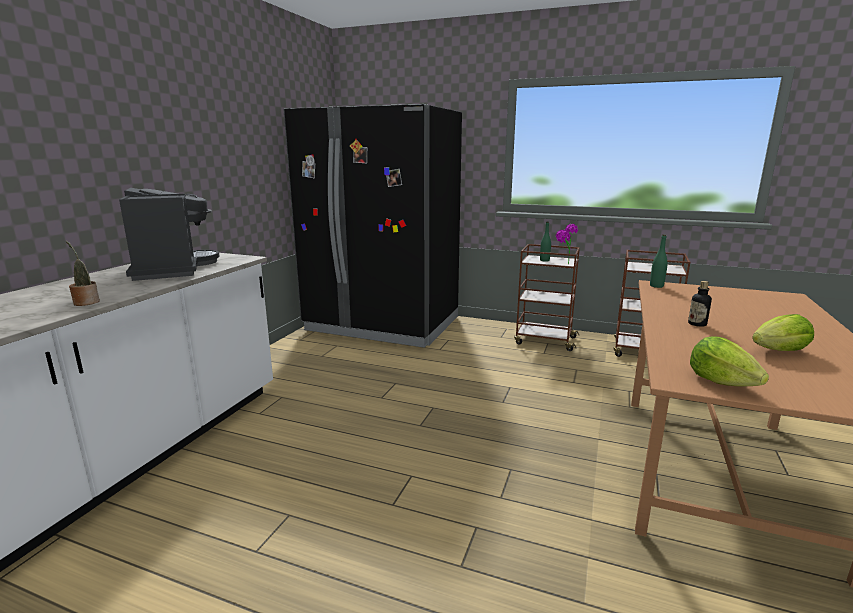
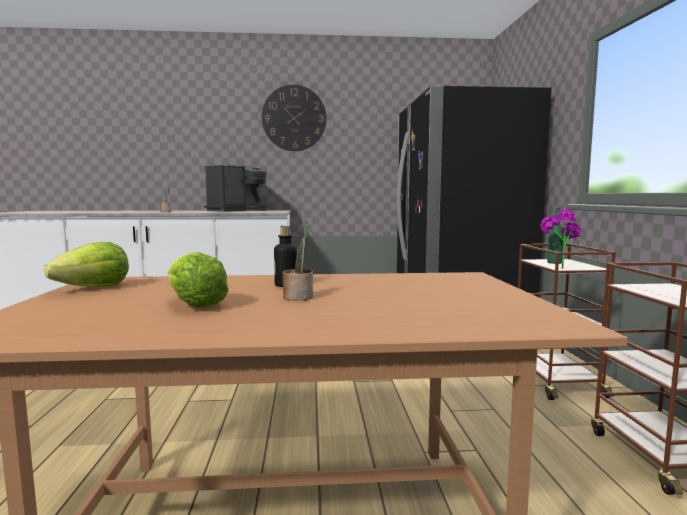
camera: 65 degrees right, 10 degrees down
(171, 103) = (294, 118): none -> wall clock
(656, 286) = (459, 275): green bottle -> none
(741, 325) = (299, 297): none -> potted plant

